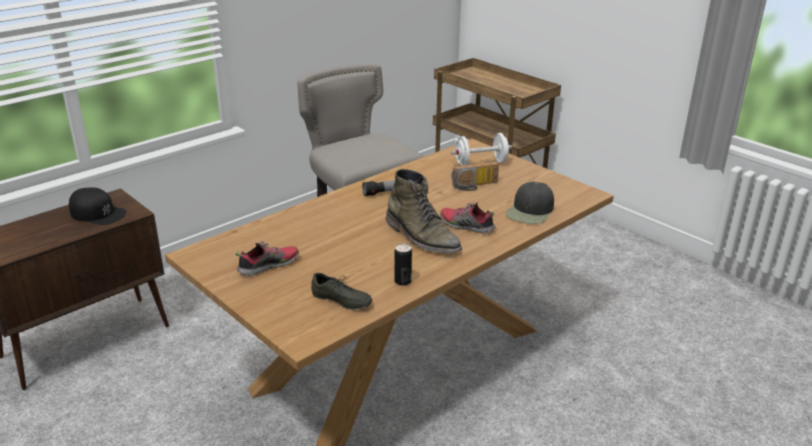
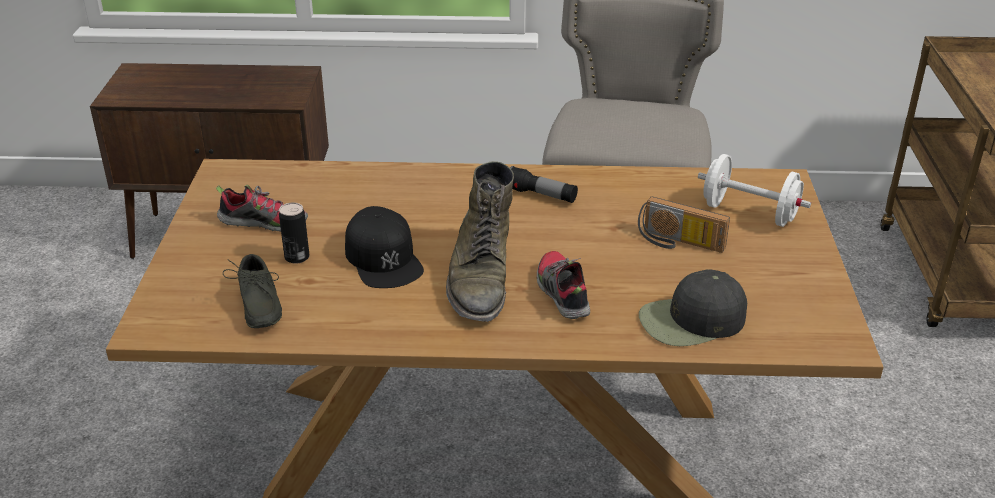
camera: 45 degrees right, 5 degrees up
(98, 213) = (258, 86): black cap -> black cap (384, 258)
(402, 281) = (358, 322): can -> can (297, 257)

